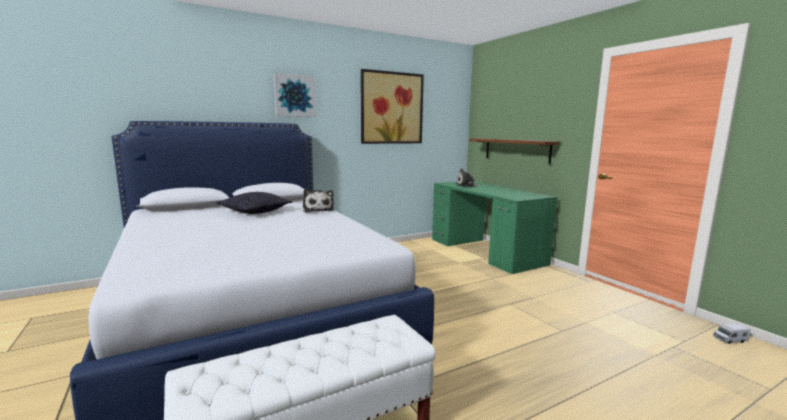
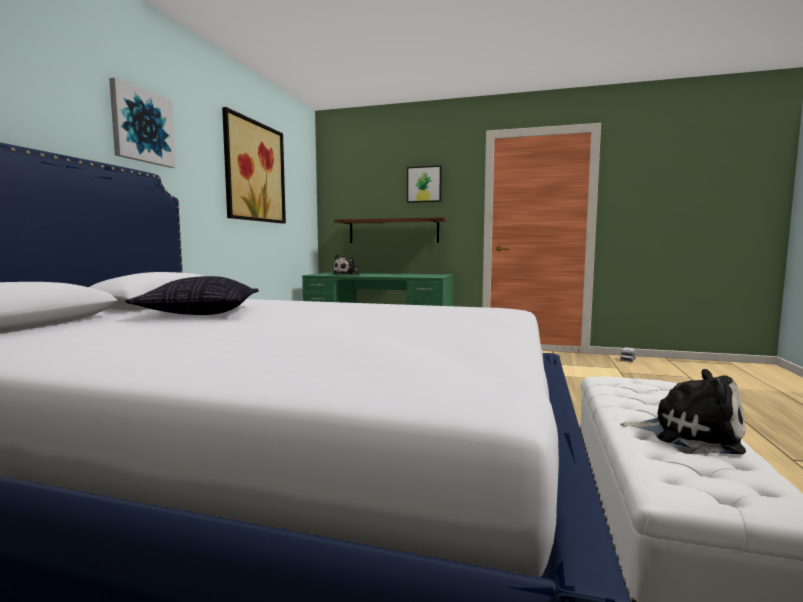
camera: 45 degrees left, 5 degrees down
(318, 210) = (289, 301): plush toy -> plush toy (689, 434)
(543, 107) = (424, 184): none -> picture

